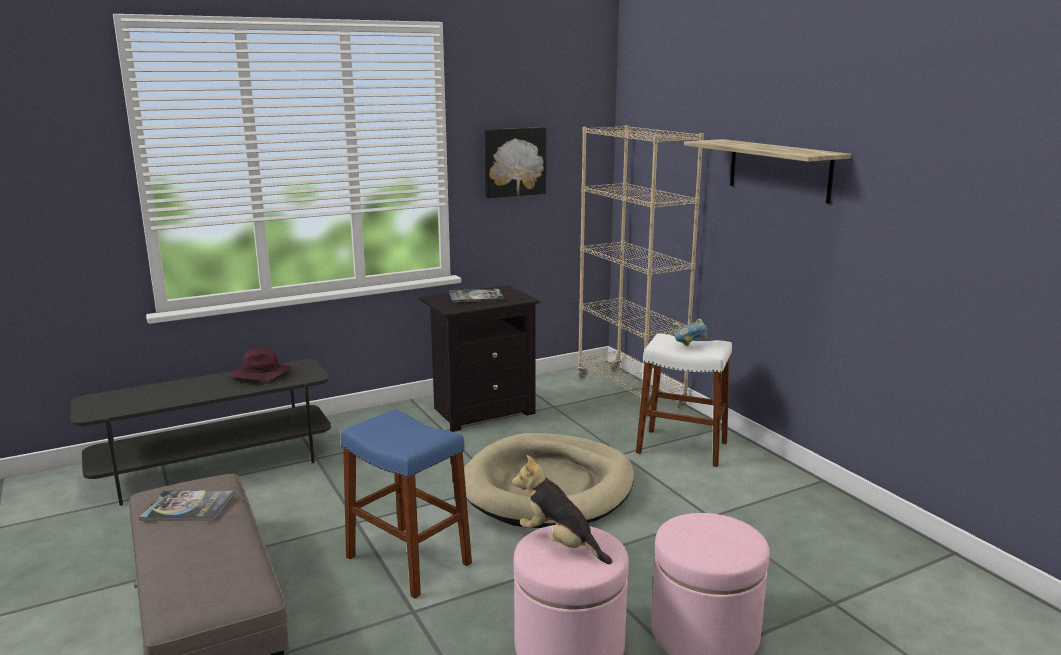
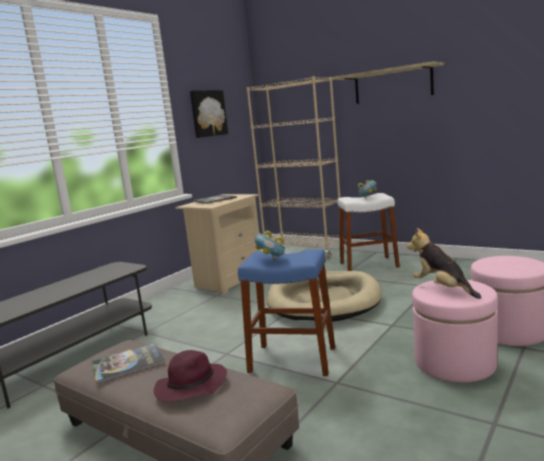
camera: 25 degrees left, 5 degrees down
(260, 375) = (89, 276): purple hat -> purple hat (190, 387)
(386, 431) = (271, 259): none -> bowl
(481, 411) = (228, 280): black nightstand -> beige nightstand
(560, 543) = (442, 288): plush toy -> plush toy turned 45 degrees clockwise

